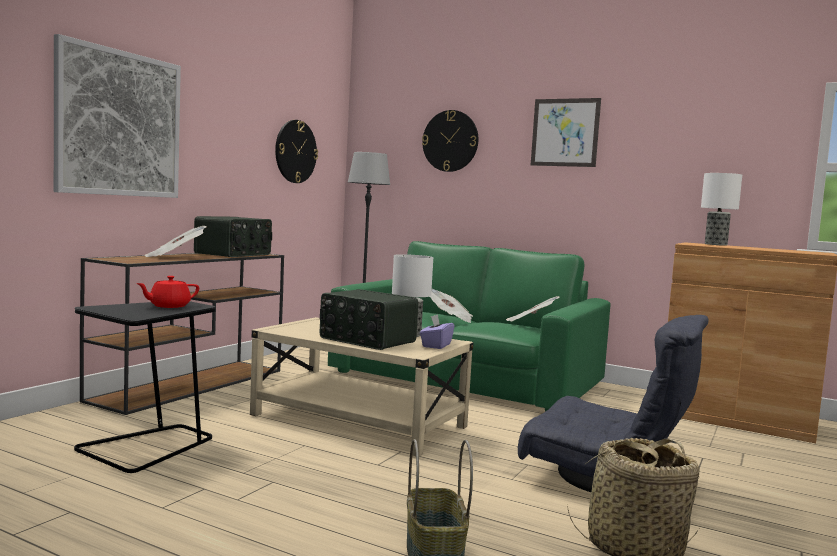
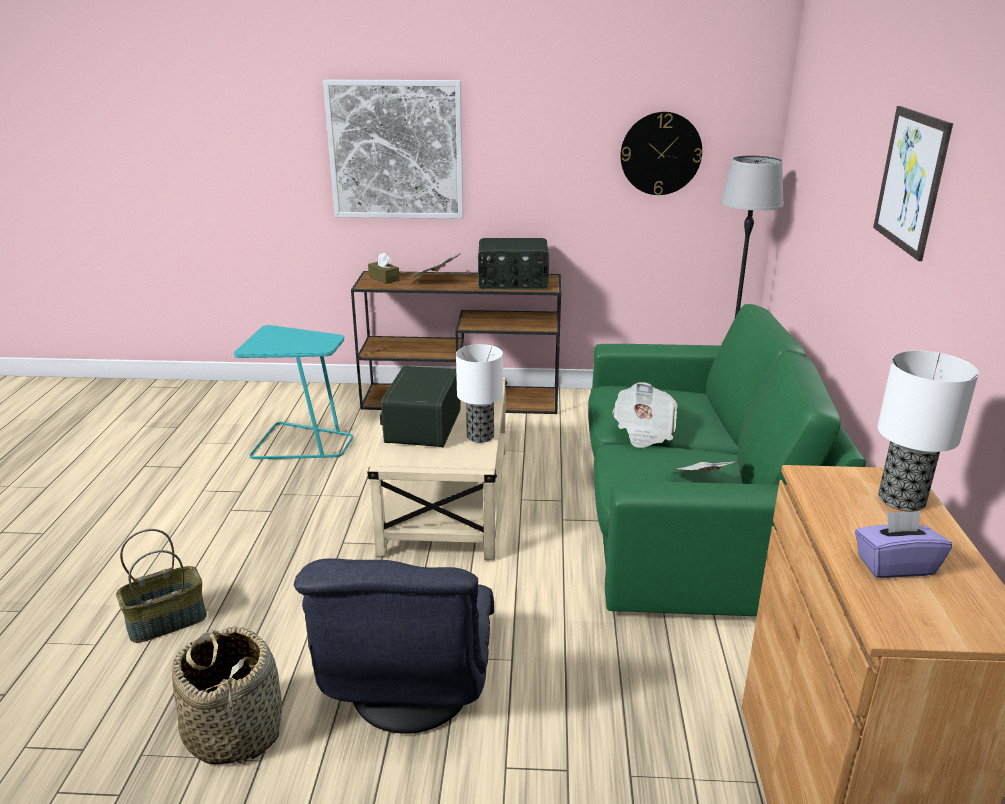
camera: 65 degrees right, 20 degrees up
(126, 259) = (384, 278): none -> brown tissue box
(148, 447) = (302, 443): black side table -> turquoise side table
(168, 306) = (306, 341): red teapot -> none
(436, 345) = (440, 461): purple tissue box -> purple tissue box (895, 565)
(450, 141) = (834, 156): wall clock -> none

